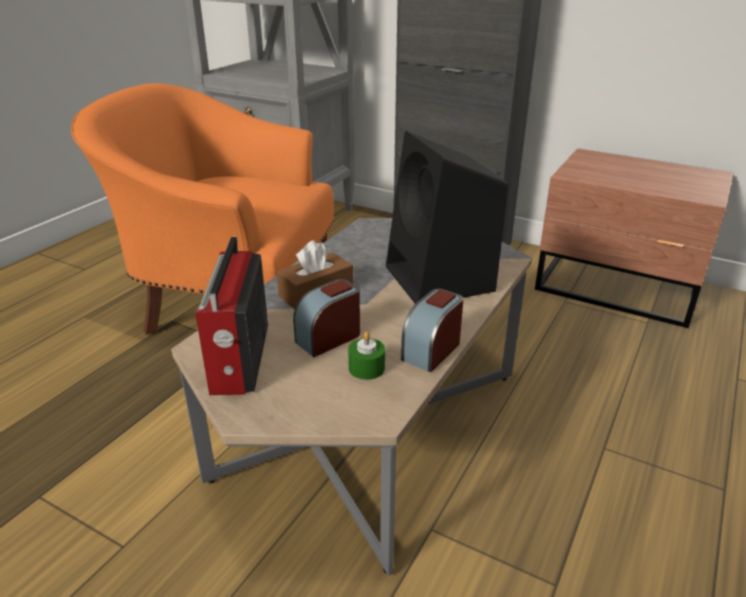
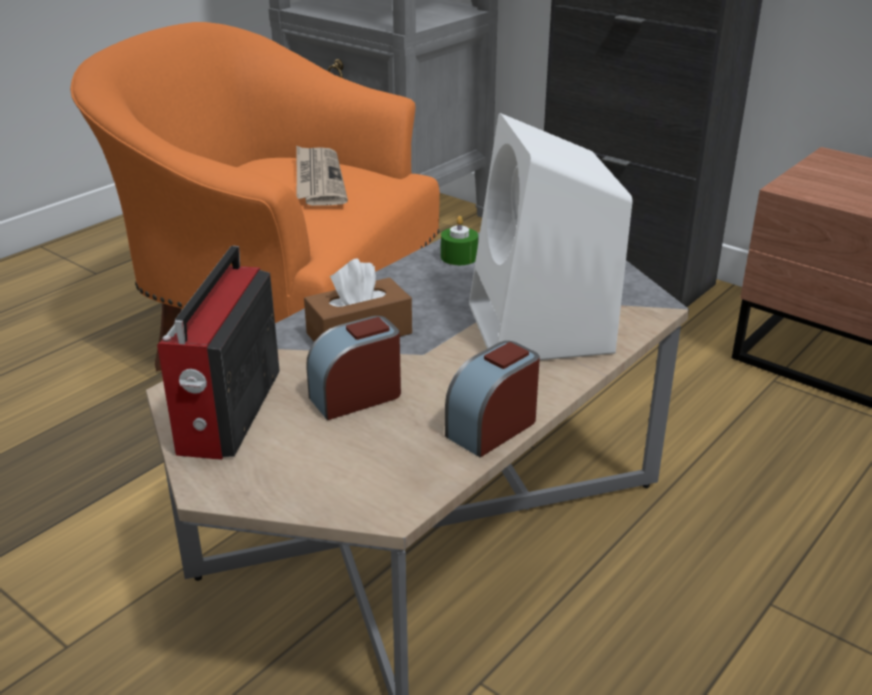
camera: 10 degrees right, 0 degrees up
(253, 189) = (318, 179): none -> newspaper
(366, 368) = (394, 442): green candle -> green candle (459, 257)
(441, 280) = (541, 330): black speaker -> white speaker

